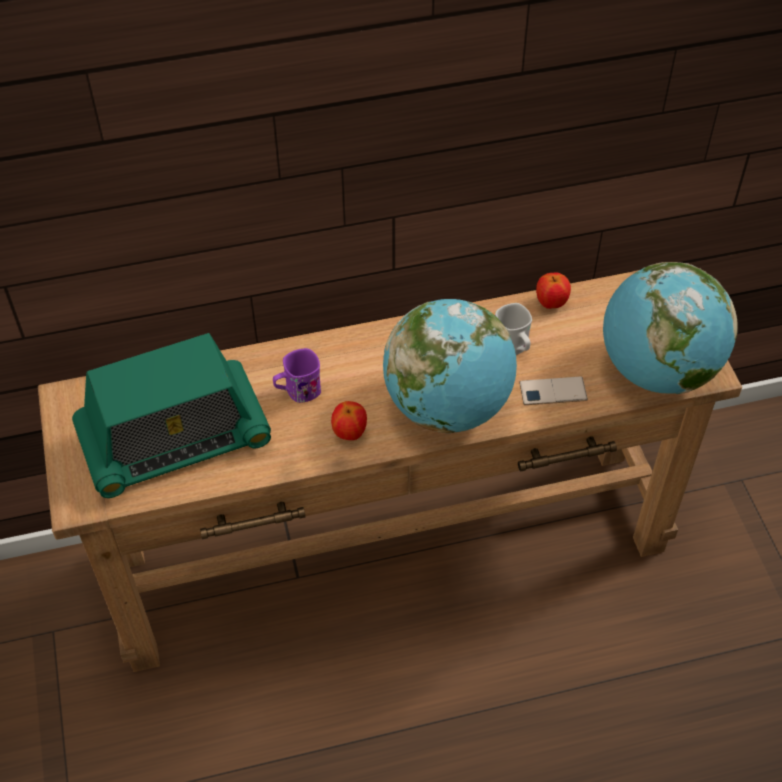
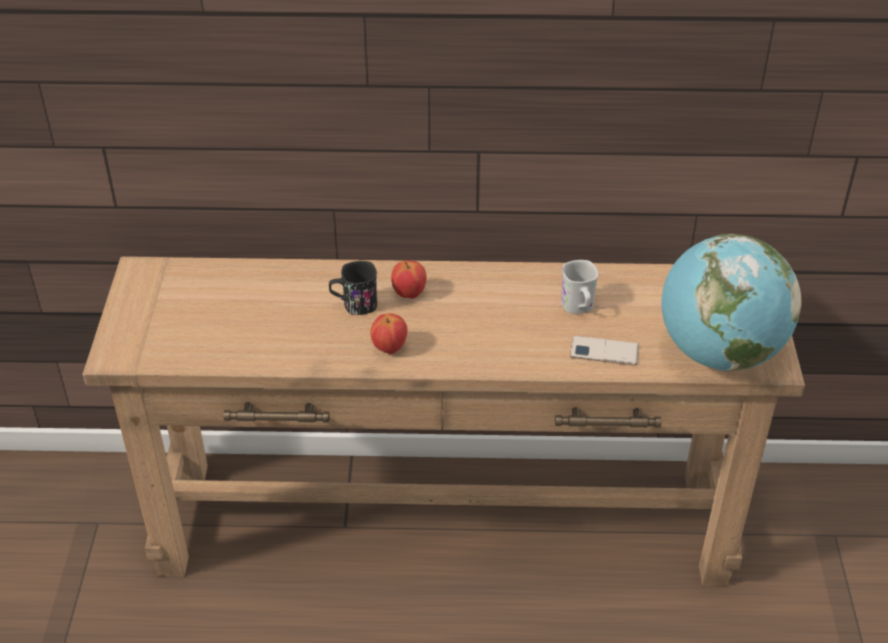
camera: 15 degrees right, 10 degrees down
(174, 439) = (224, 321): radio -> none
(297, 391) = (354, 305): purple mug -> black mug
(448, 407) = (494, 344): globe -> none
(551, 303) = (631, 277): apple -> apple (409, 294)

